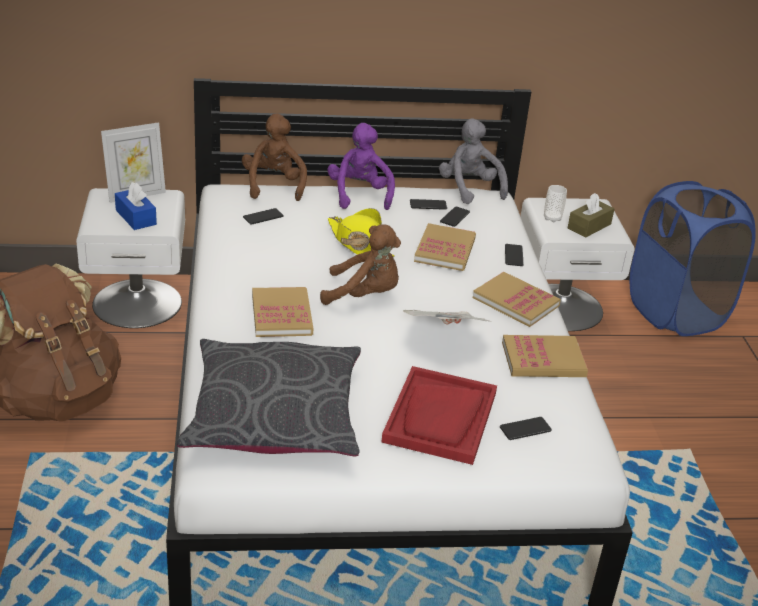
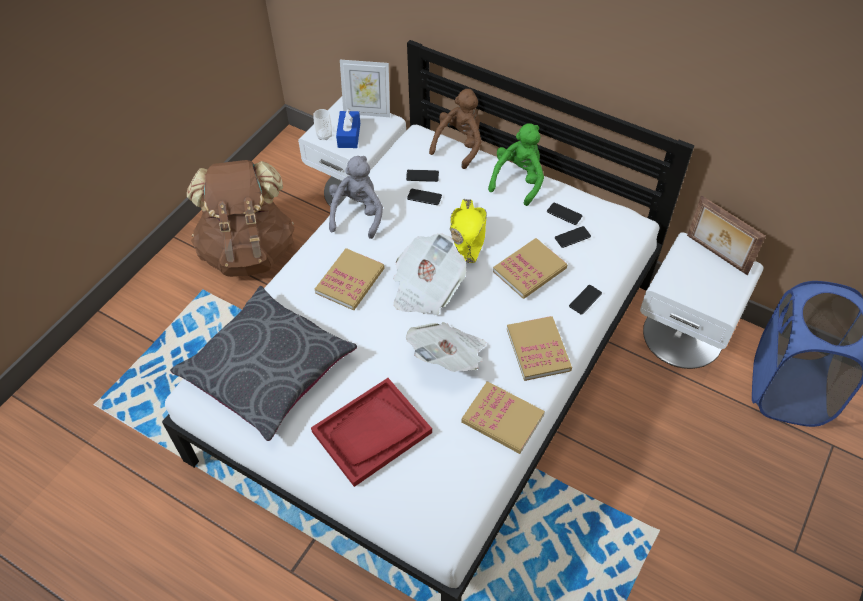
camera: 40 degrees right, 20 degrees up
(359, 195) = (518, 180): purple plush toy -> green plush toy
(364, 295) = (426, 288): brown plush toy -> newspaper
(469, 189) = (619, 209): grey plush toy -> grey plush toy (357, 214)
(525, 429) = (423, 476): phone -> phone (424, 197)
(552, 218) = (682, 265): cup -> cup (324, 135)
(569, 204) = (716, 255): none -> picture frame
(589, 226) = (709, 289): brown tissue box -> none

